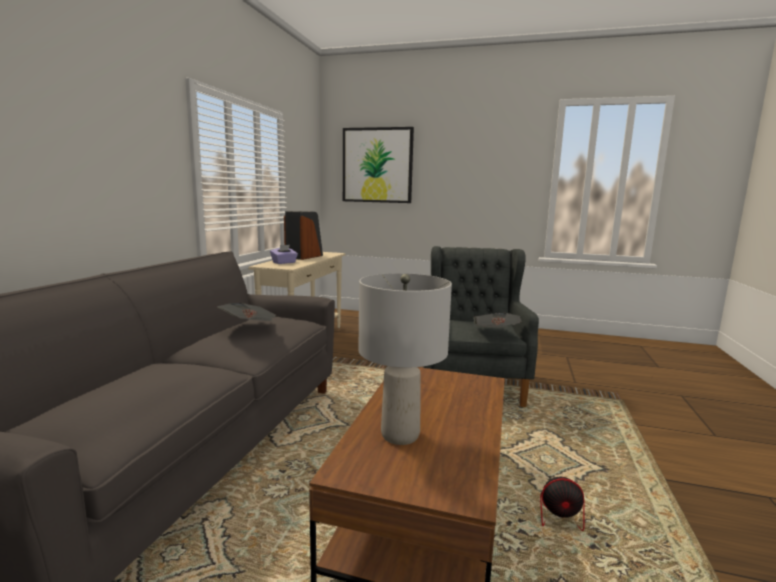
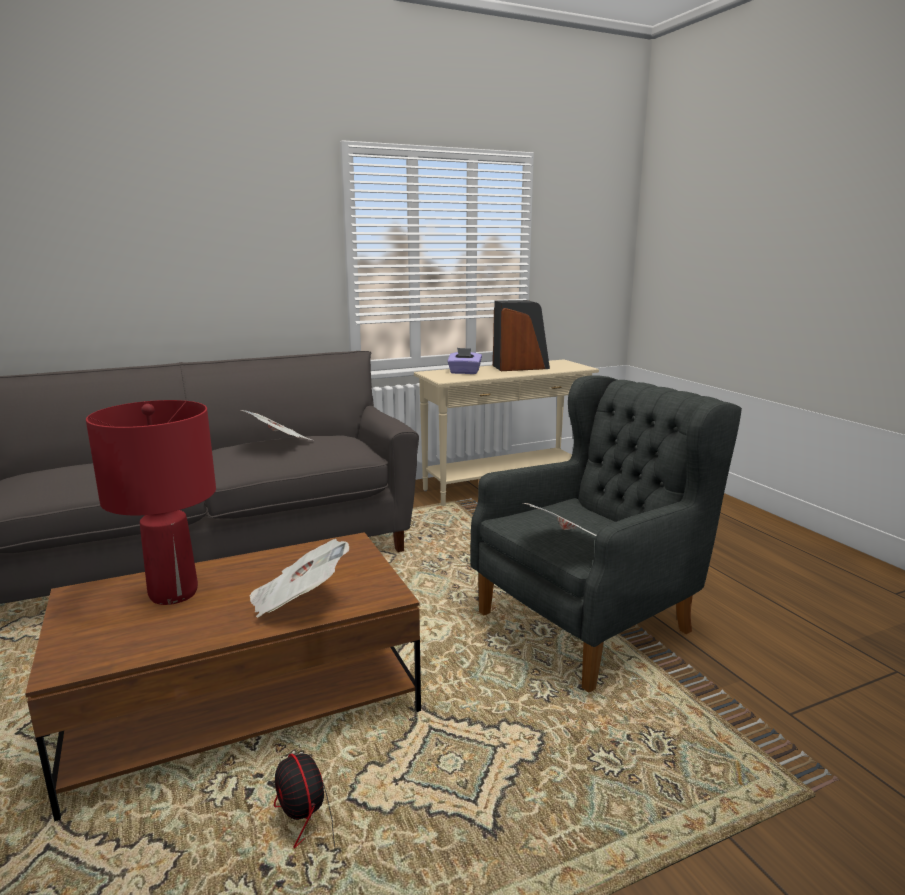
camera: 50 degrees right, 5 degrees up
(377, 165) = (708, 220): picture -> none
(399, 435) = (173, 593): grey table lamp -> red table lamp
(465, 402) = (298, 601): none -> newspaper

